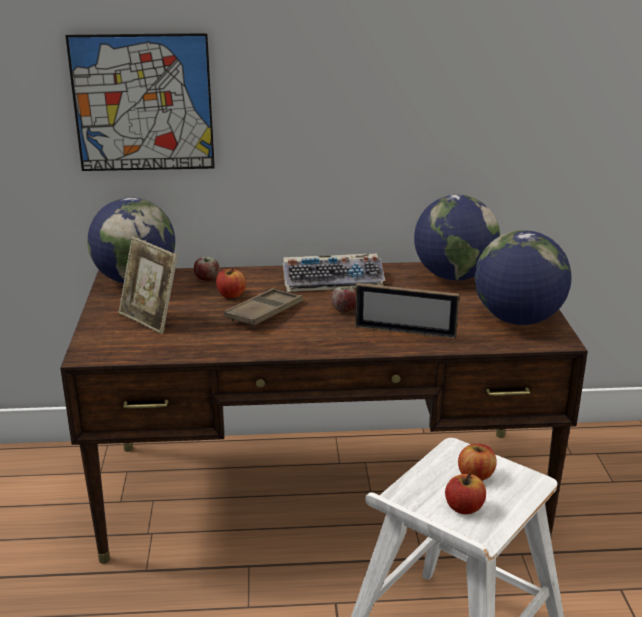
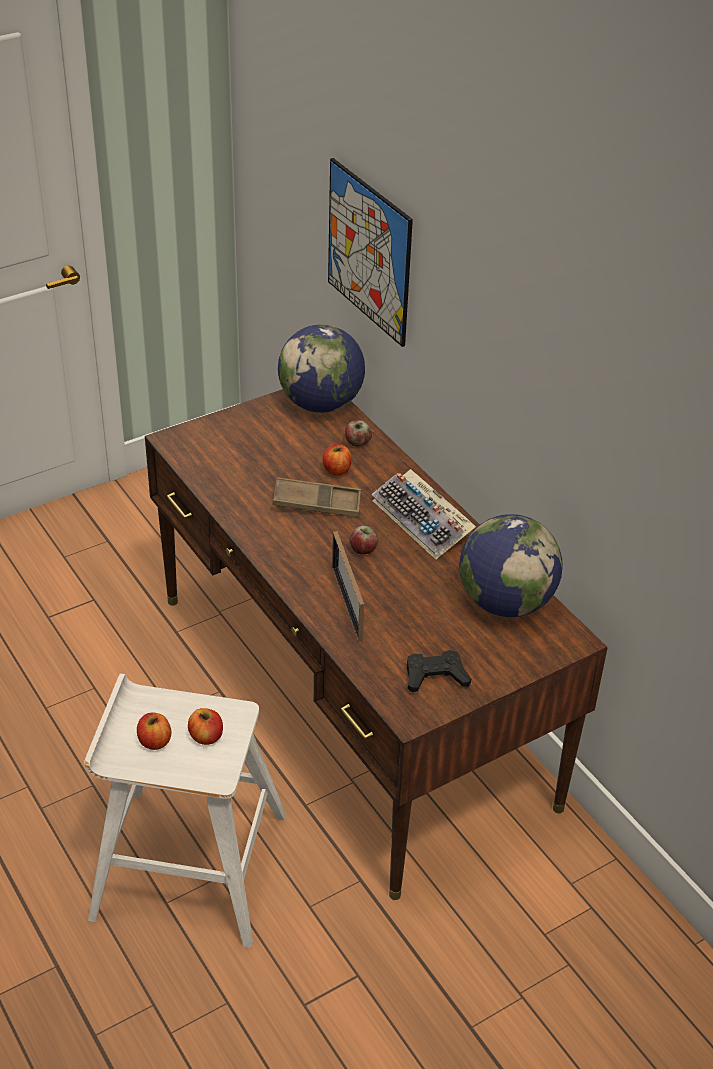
camera: 60 degrees right, 15 degrees up
(150, 319) = (254, 444): picture frame -> none
(518, 320) = (435, 676): globe -> black game controller

